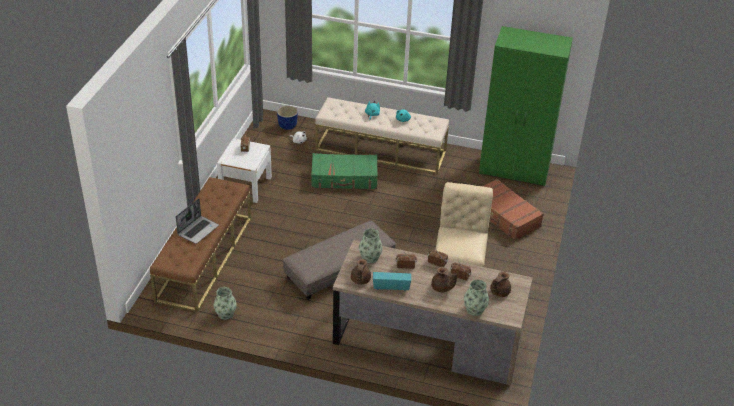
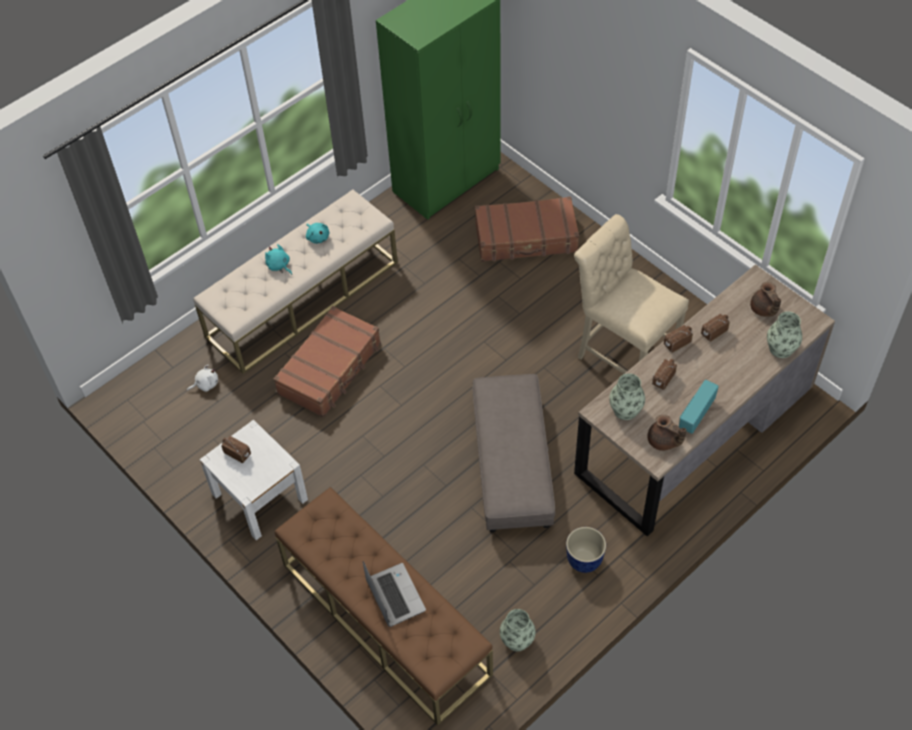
camera: 55 degrees left, 15 degrees up
(287, 126) = (159, 382): planter -> planter (584, 561)
(344, 178) = (330, 369): green suitcase -> brown suitcase
(442, 288) = (726, 362): brown teapot -> none

